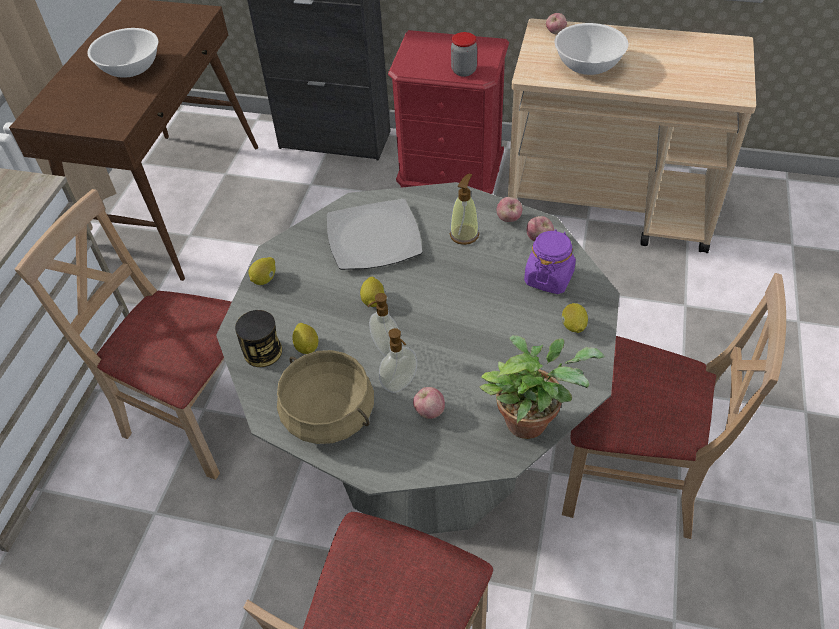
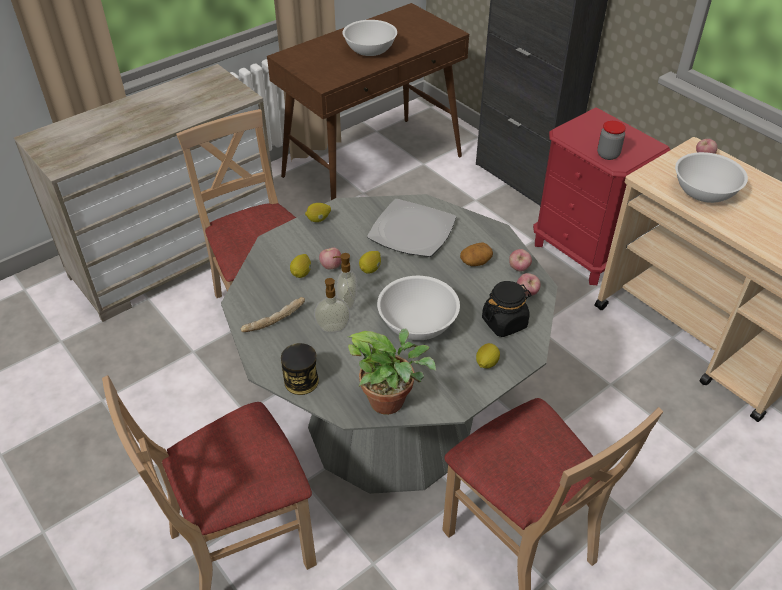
camera: 35 degrees right, 5 degrees down
(263, 351) = (273, 261): can -> can (301, 381)
(329, 413) = (273, 319): beige cooking pot -> bread
(429, 411) = (333, 355): apple -> apple (331, 266)
(464, 234) = (475, 262): soap dispenser -> potato
(476, 328) = (417, 325): none -> white bowl
(548, 278) = (504, 322): purple jar -> black jar

